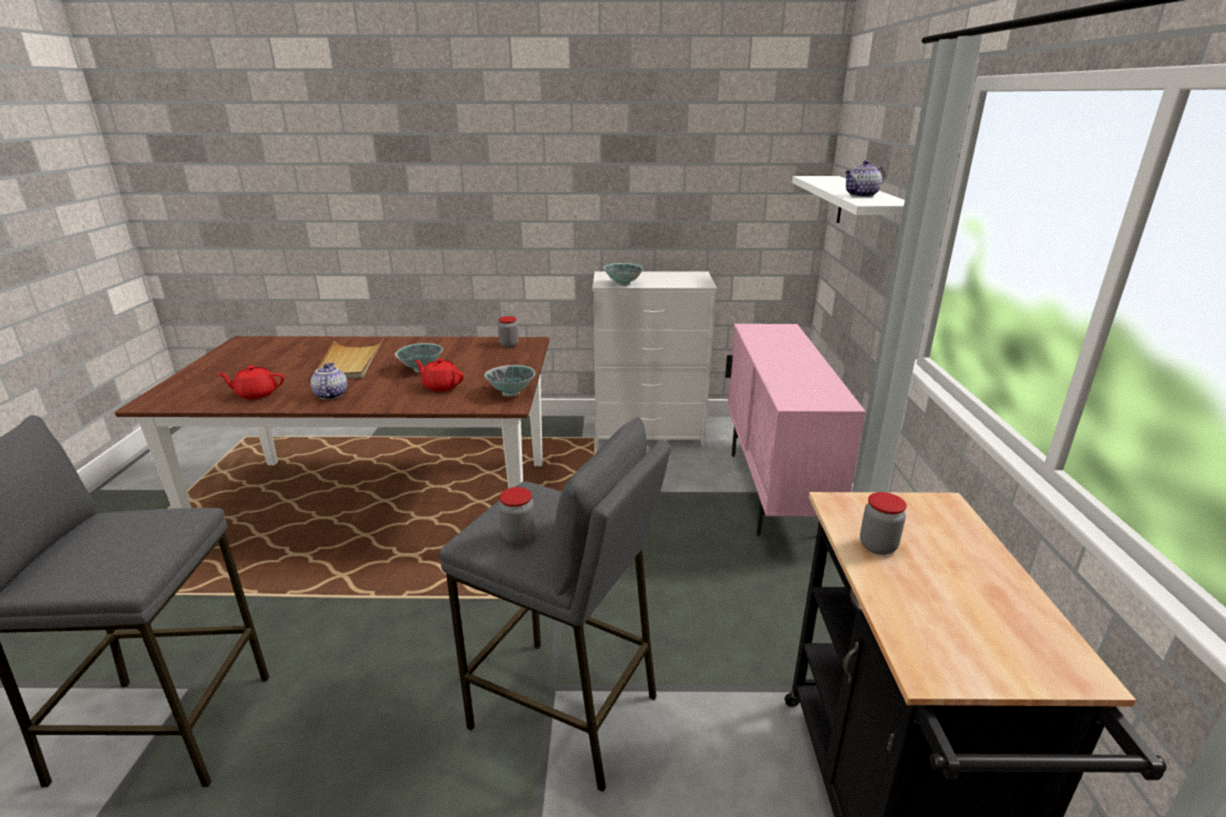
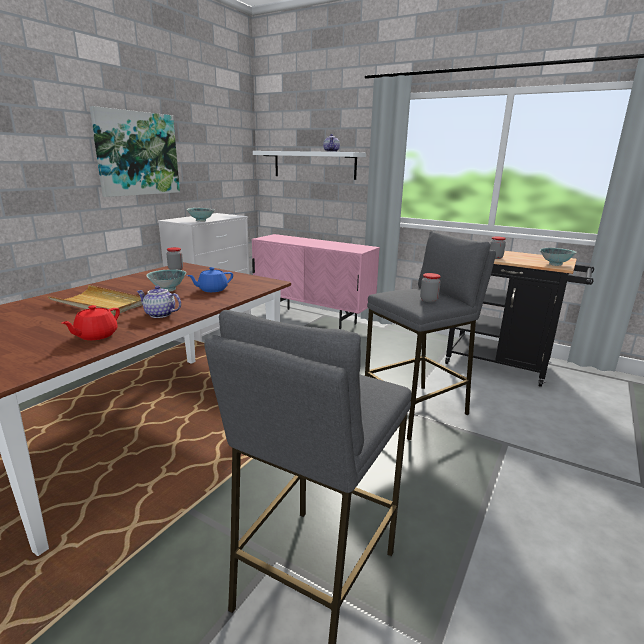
camera: 60 degrees left, 5 degrees down
(441, 386) = (212, 290): red teapot -> blue teapot
(511, 393) = (257, 280): bowl -> bowl (555, 264)
(580, 182) = (137, 154): none -> picture

